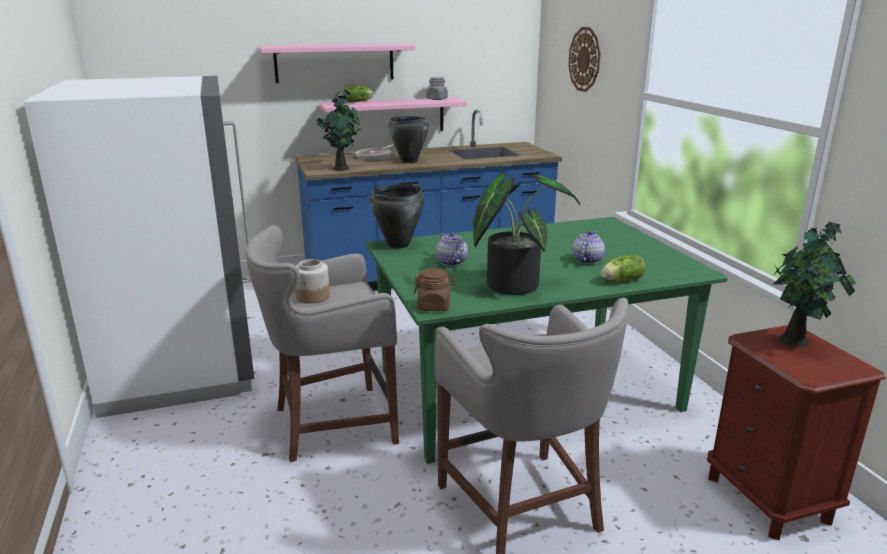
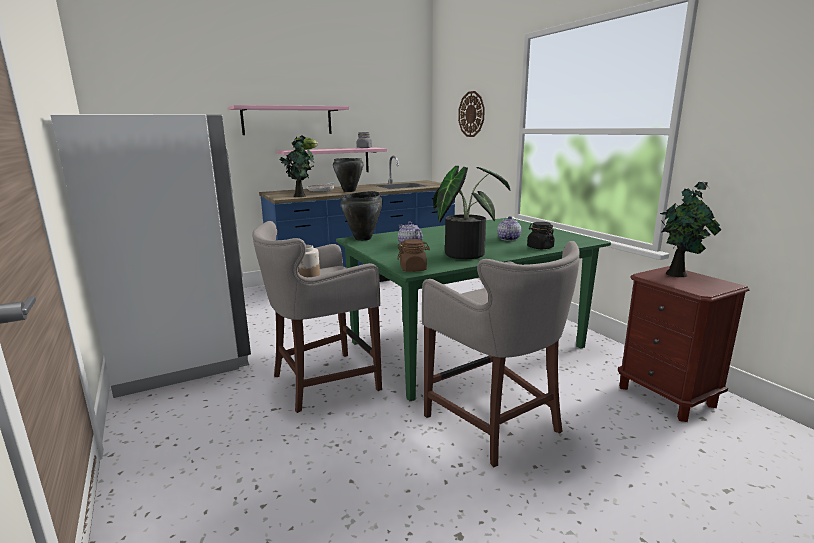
camera: 10 degrees left, 5 degrees down
(620, 280) = (540, 247): lettuce -> black jar

